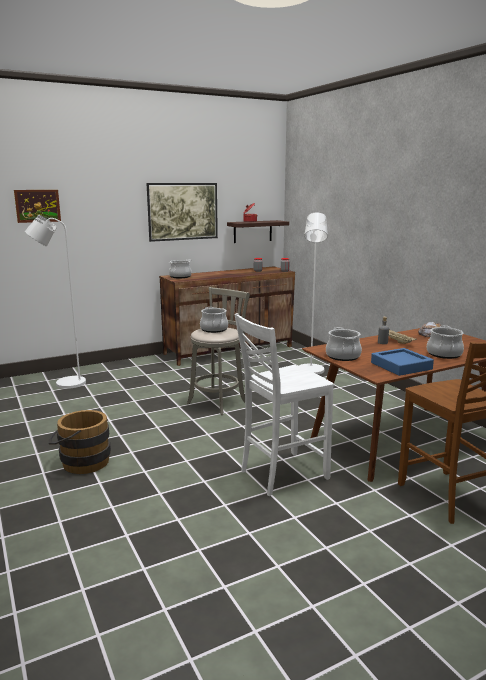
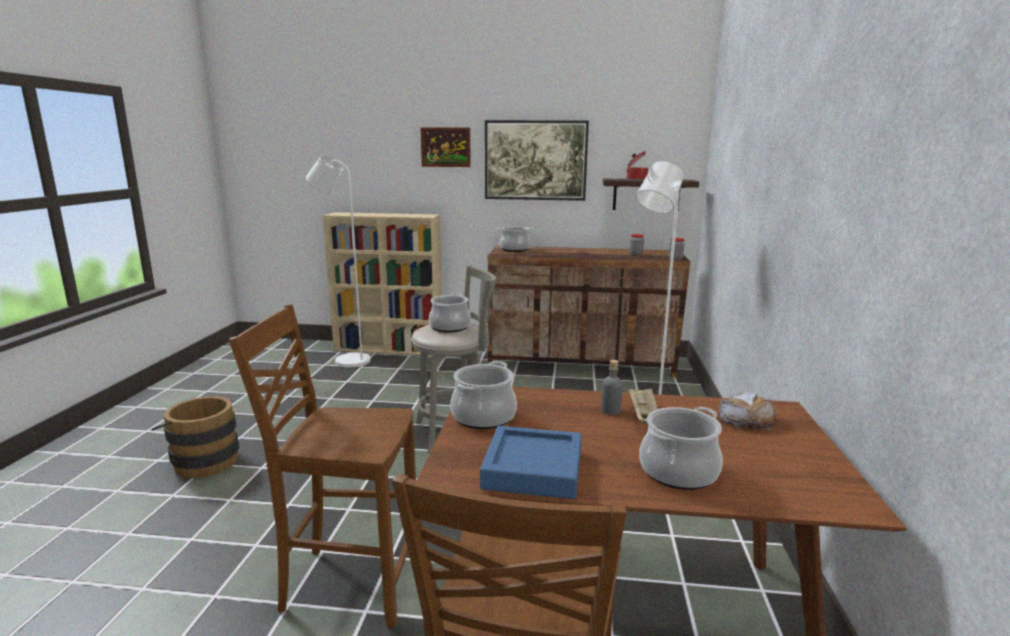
camera: 35 degrees right, 0 degrees up
(37, 206) = (352, 147): picture -> picture (445, 147)
(84, 369) = (390, 348): none -> beige bookcase
(281, 474) = (349, 582): white chair -> brown chair

